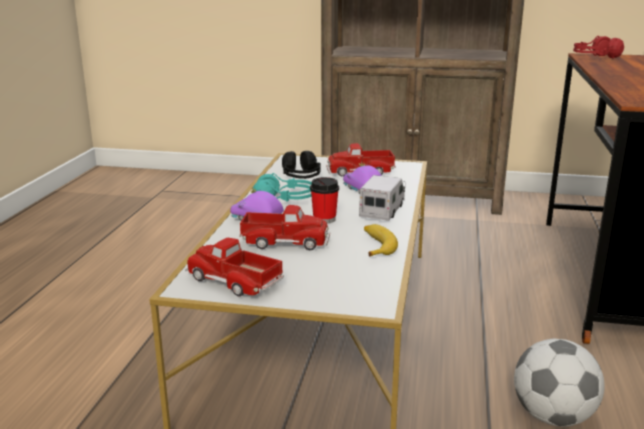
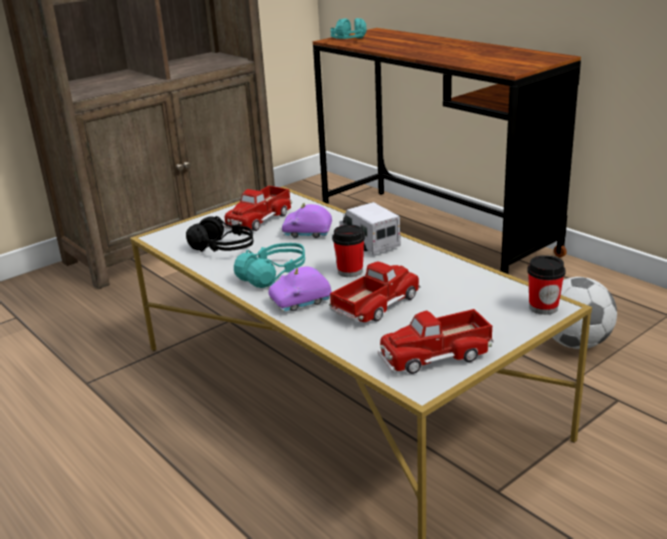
camera: 50 degrees left, 5 degrees up
(367, 302) = (543, 307): none -> cup
(376, 246) = (441, 269): banana -> none
(595, 58) = (348, 41): red headphones -> turquoise headphones

